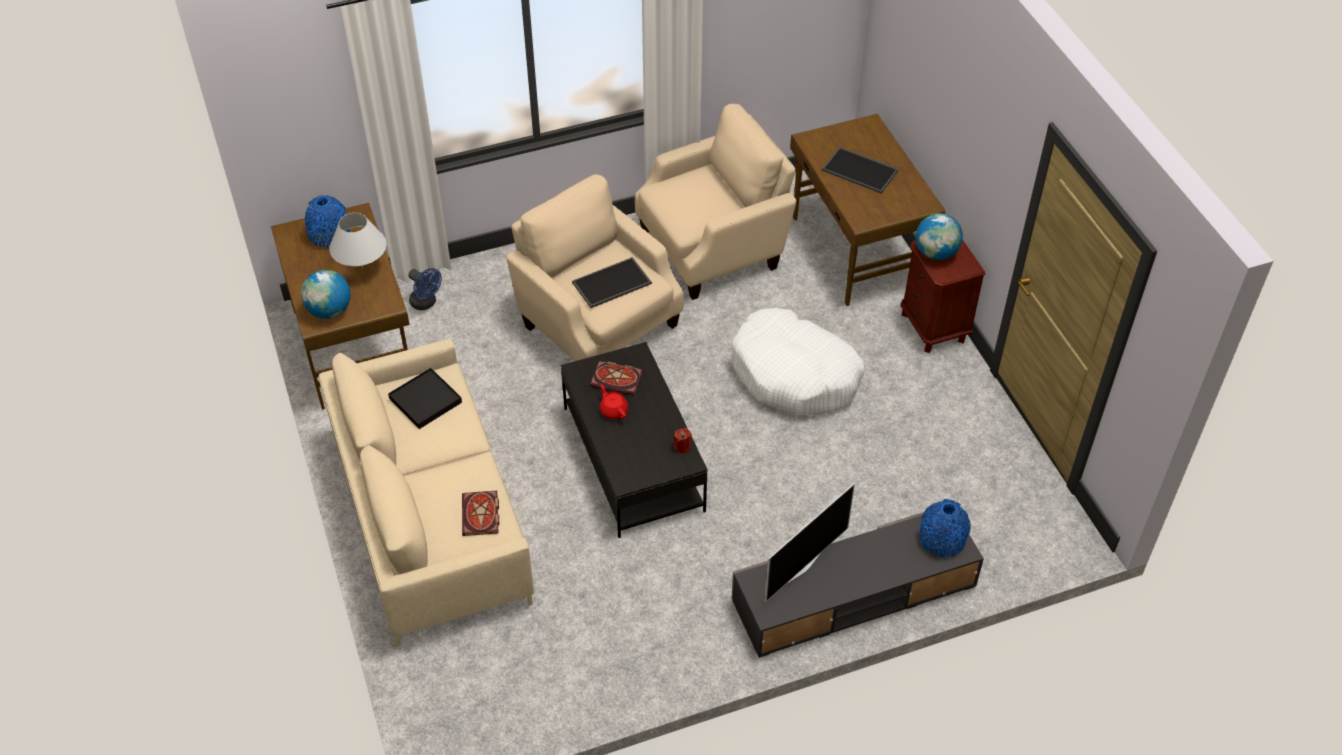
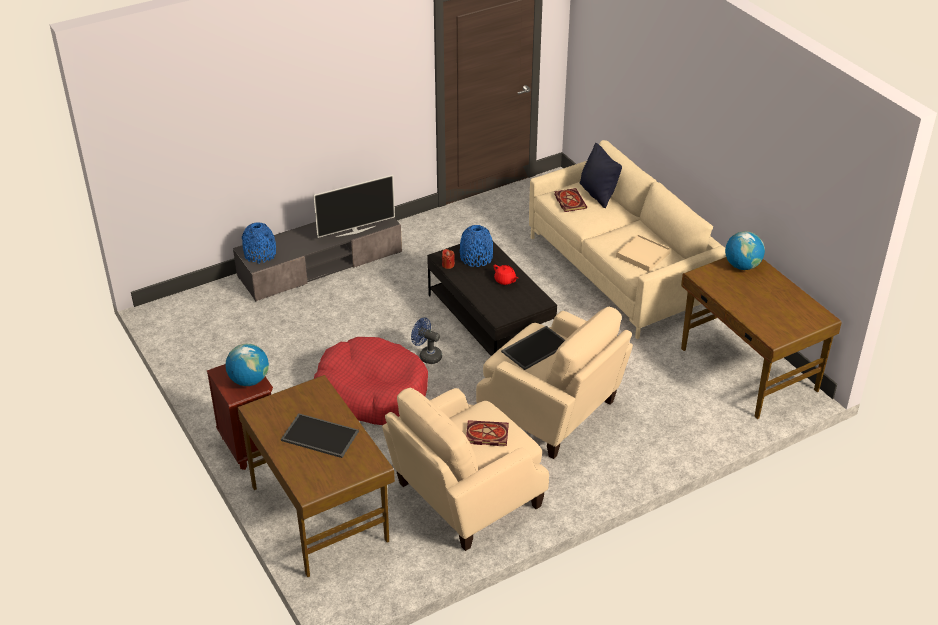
camera: 170 degrees right, 10 degrees down
(329, 235) = (785, 319): blue vase -> blue vase (476, 257)
(362, 267) = (739, 298): white table lamp -> none
(425, 400) = (643, 255): black tray -> beige tray
(426, 303) = (709, 410): blue fan -> blue fan (427, 355)
(433, 524) = (598, 194): none -> black pillow
(617, 379) = (509, 300): book -> book (485, 435)
(794, 374) = (372, 392): white dog bed -> red dog bed
(802, 567) = (355, 231): television -> television turned 150 degrees counterclockwise

